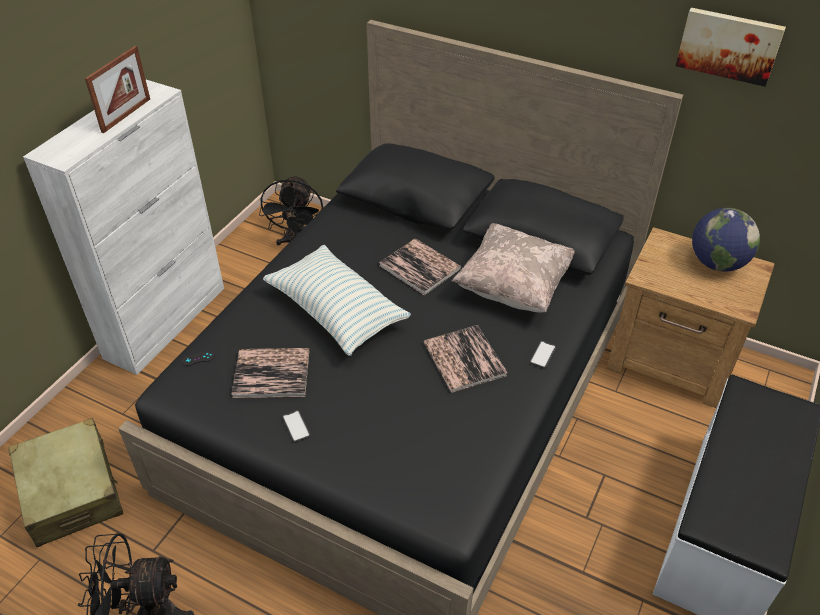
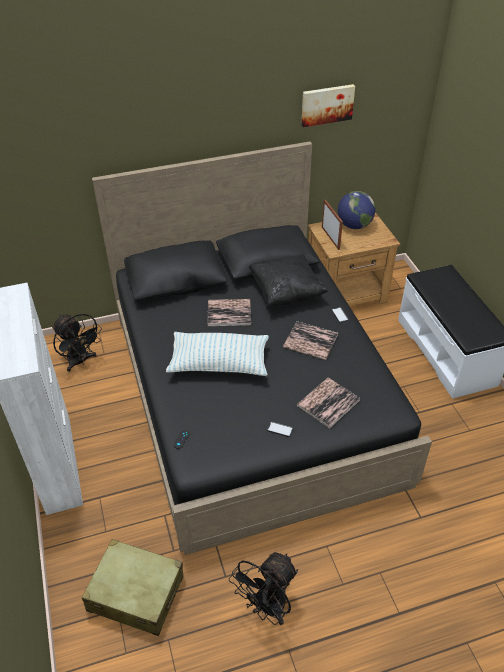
camera: 45 degrees left, 0 degrees up
(126, 115) = (18, 317): picture frame -> picture frame (330, 238)
(271, 373) = (231, 416): book -> book (328, 403)
(513, 287) = (286, 293): beige pillow -> black pillow

